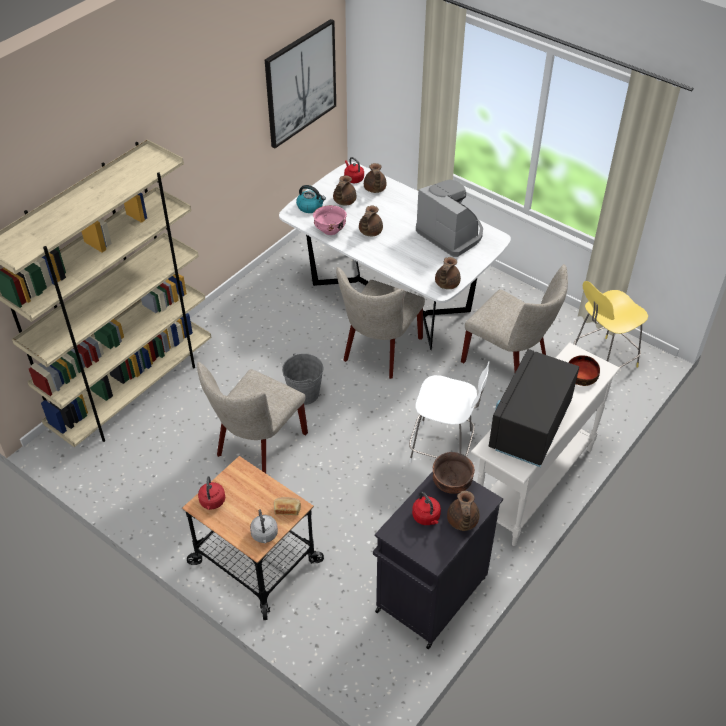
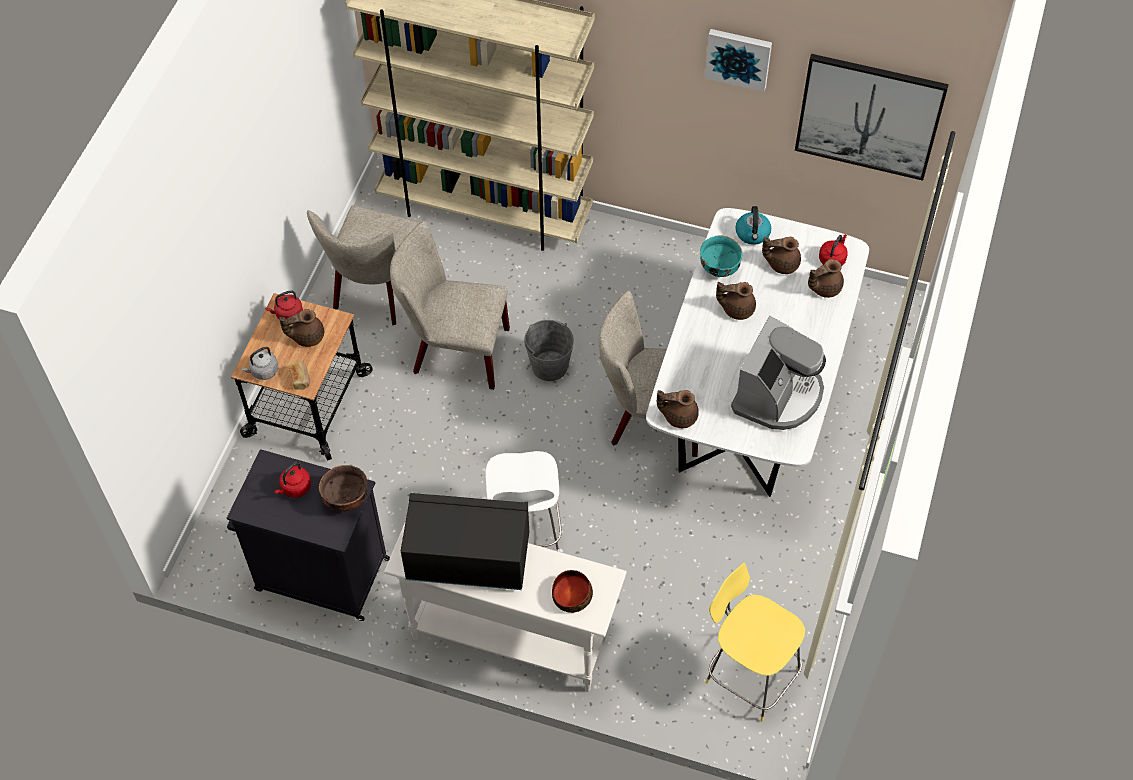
camera: 70 degrees right, 10 degrees up
(229, 101) = (738, 58): none -> picture
(330, 230) = (718, 268): pink bowl -> turquoise bowl
(462, 521) = (300, 521): brown teapot -> brown teapot (306, 336)
(509, 361) = (699, 565): beige chair -> beige chair (376, 291)

